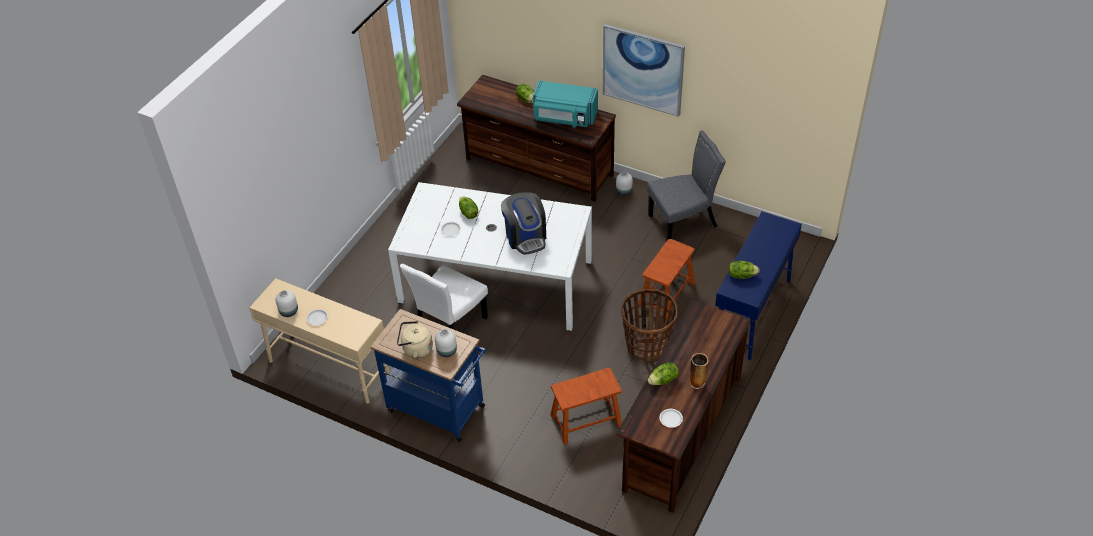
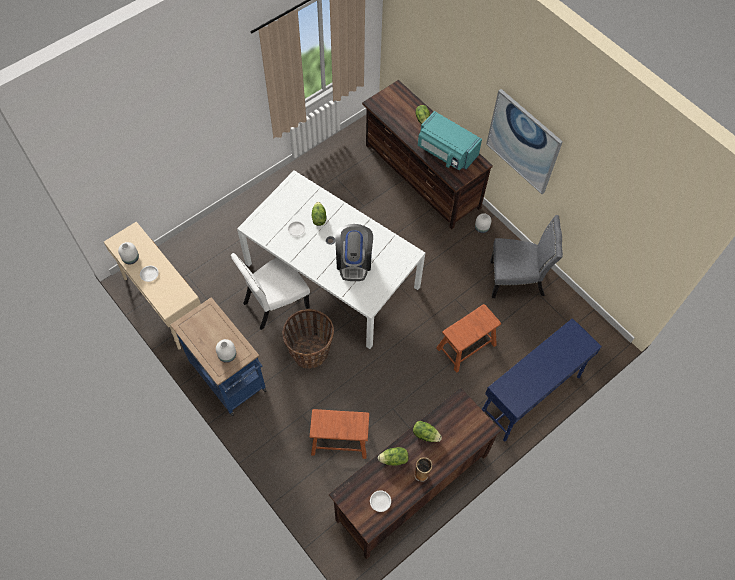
camera: 20 degrees right, 15 degrees up
(415, 349) = (204, 343): beige kettle -> none
(647, 345) = (425, 389): basket -> basket (310, 351)
(741, 275) = (519, 378): lettuce -> lettuce (425, 434)

